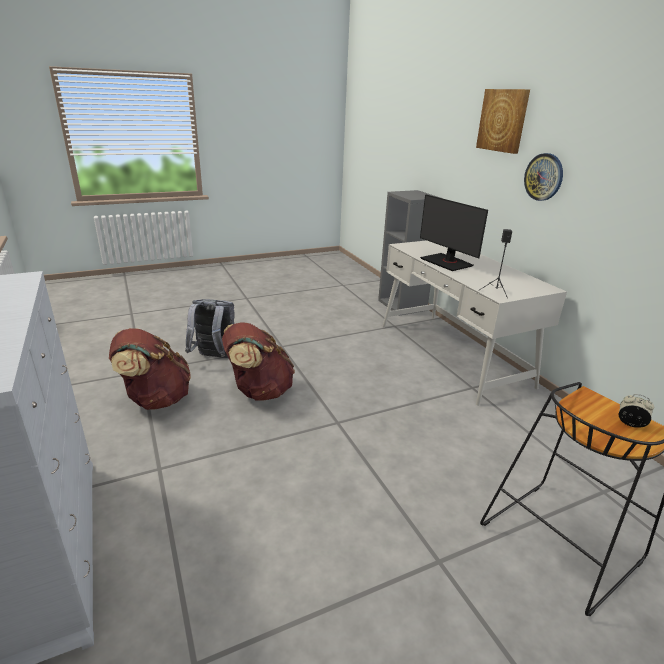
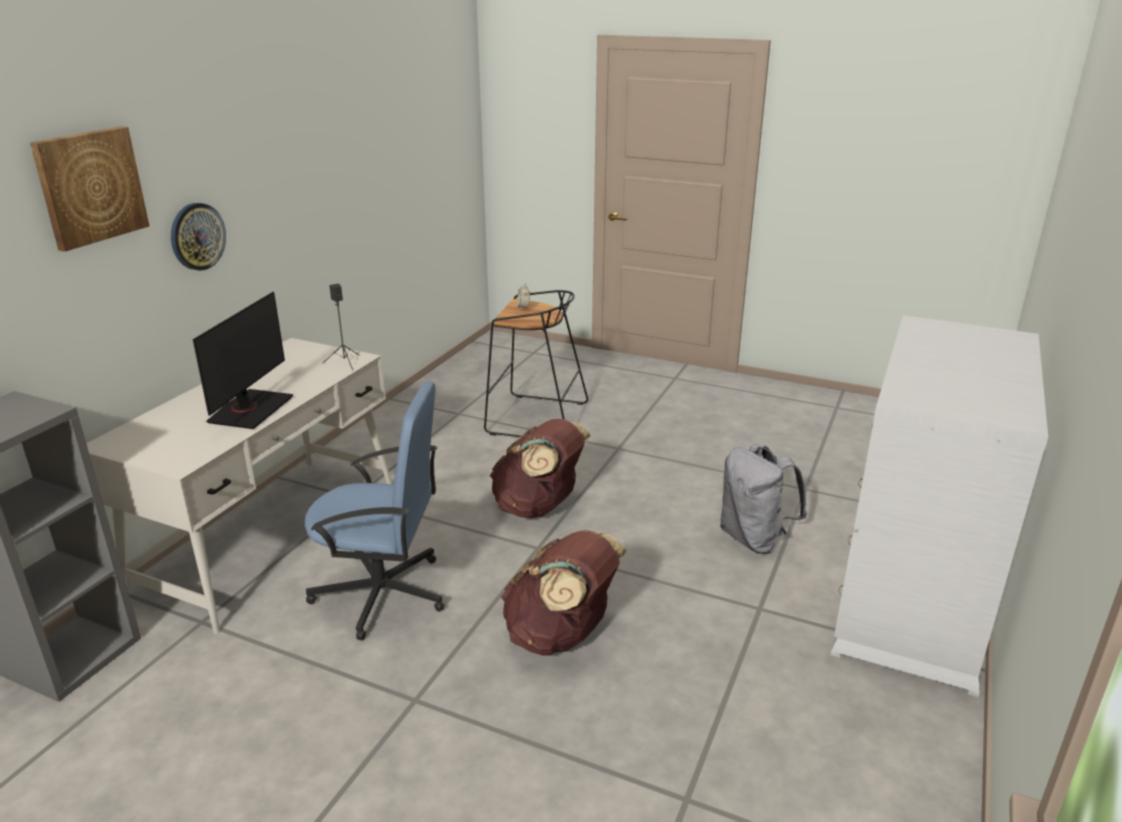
camera: 130 degrees left, 0 degrees up
(155, 399) = (704, 712): brown backpack -> brown backpack (539, 507)
(214, 358) = (543, 748): grey backpack -> grey backpack (754, 539)
(360, 363) = (383, 593): none -> blue office chair

